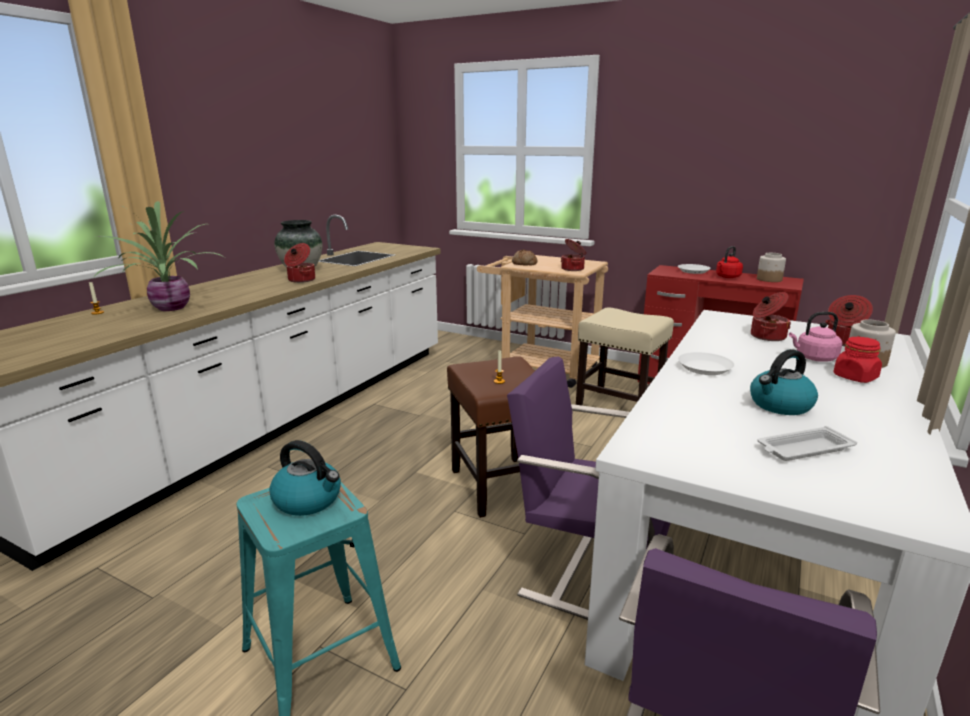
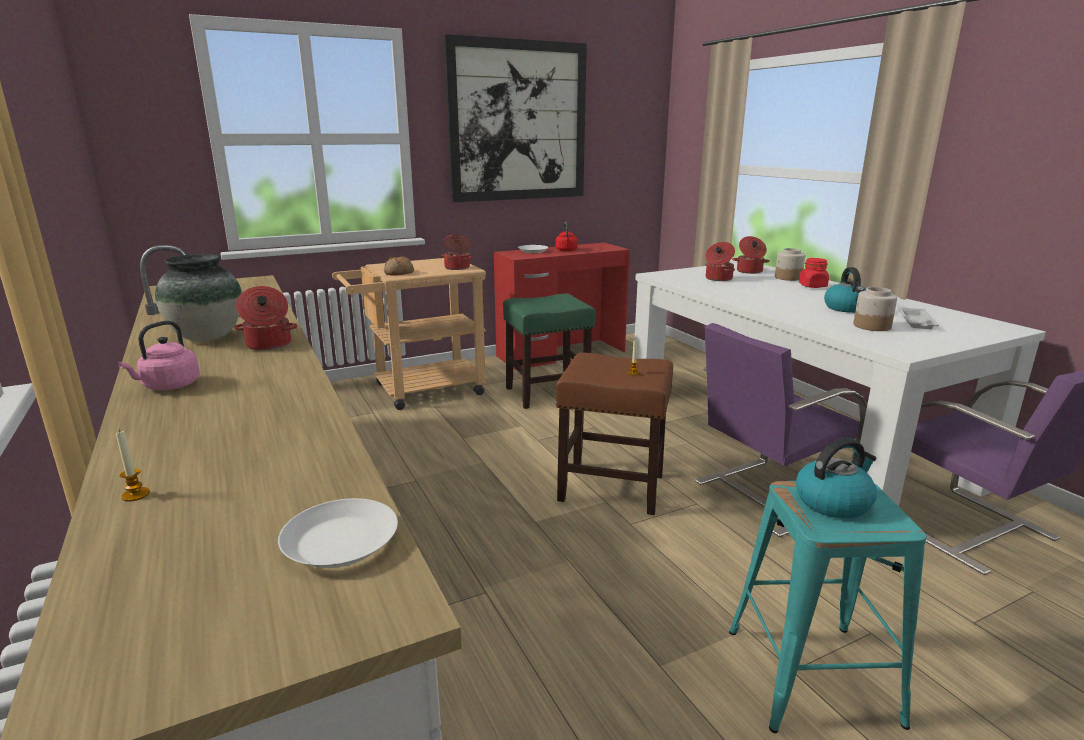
camera: 55 degrees left, 0 degrees up
(169, 308) = (245, 434): potted plant -> none
(619, 408) = (548, 393): beige stool -> green stool
(704, 368) = (765, 304): white plate -> white plate (341, 542)
(706, 136) = (518, 122): none -> picture
(768, 279) = (592, 247): jar -> jar (871, 326)
(813, 358) = (771, 283): pink kettle -> pink kettle (168, 386)

